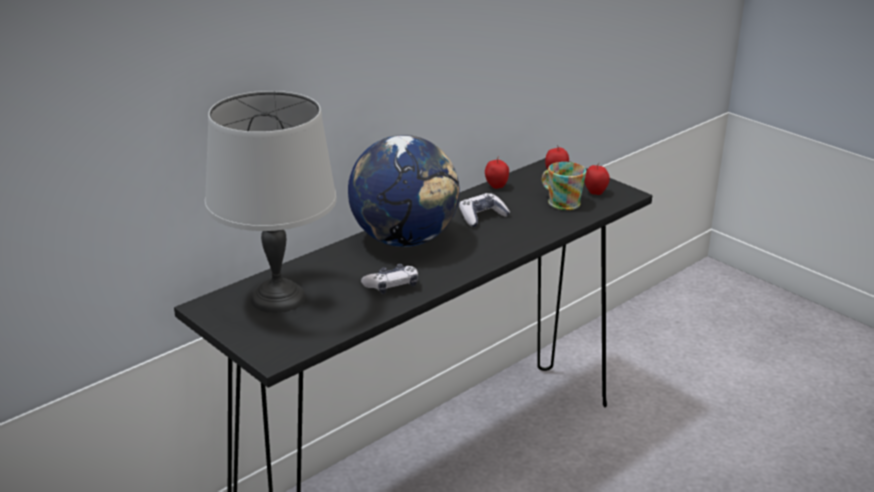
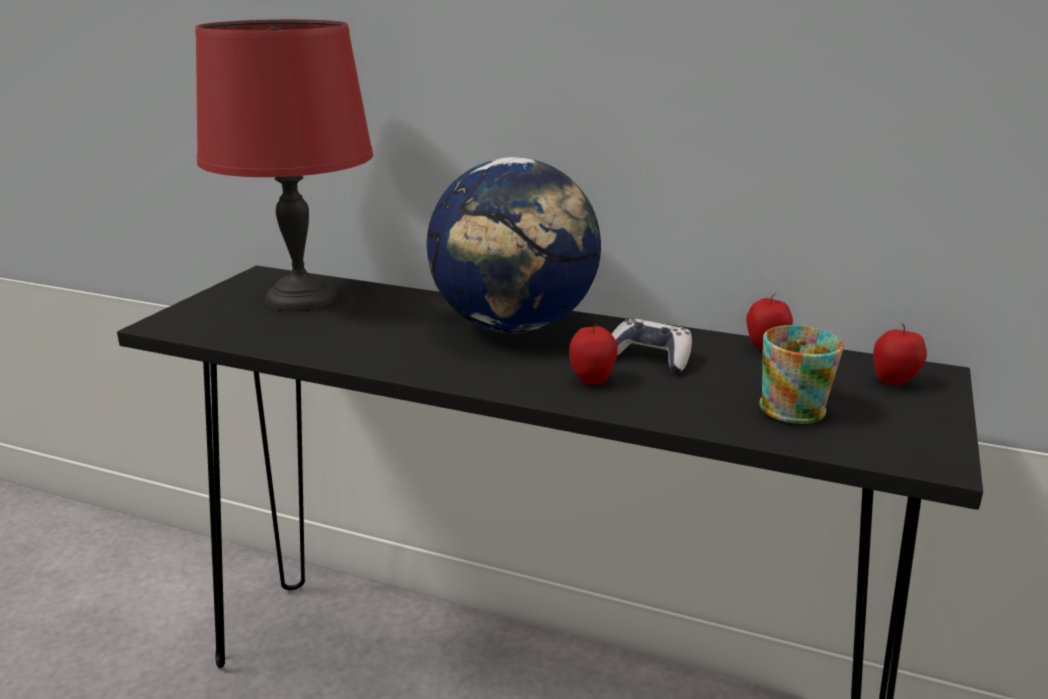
camera: 65 degrees right, 5 degrees down
(279, 298) = (303, 298): grey table lamp -> red table lamp
(392, 286) = (376, 345): game controller -> none
(595, 193) = (882, 429): apple -> apple (592, 380)

